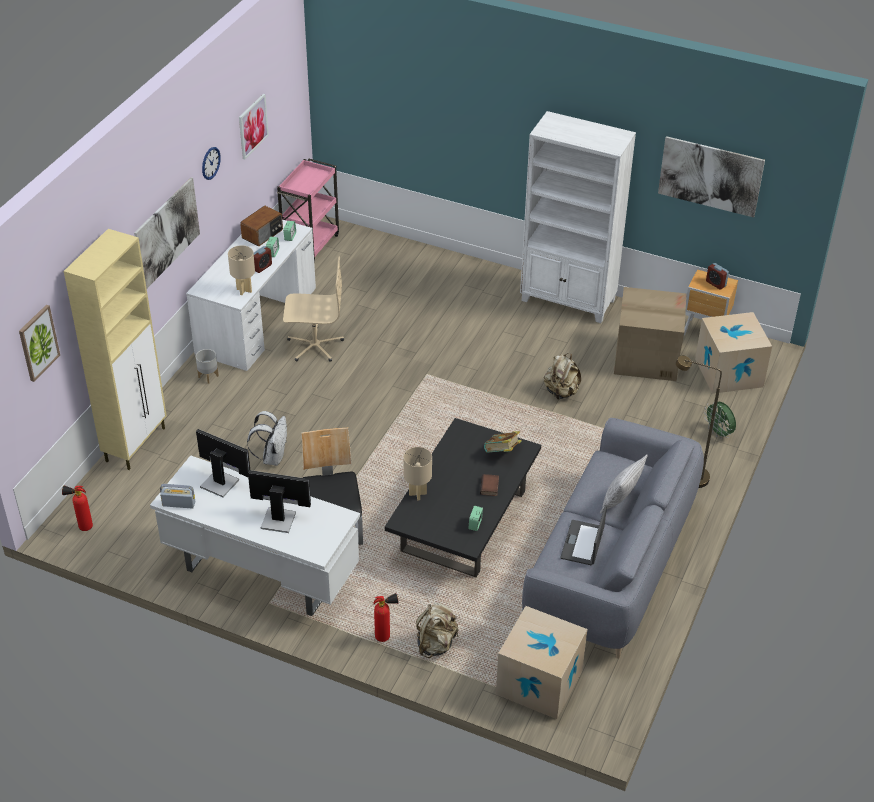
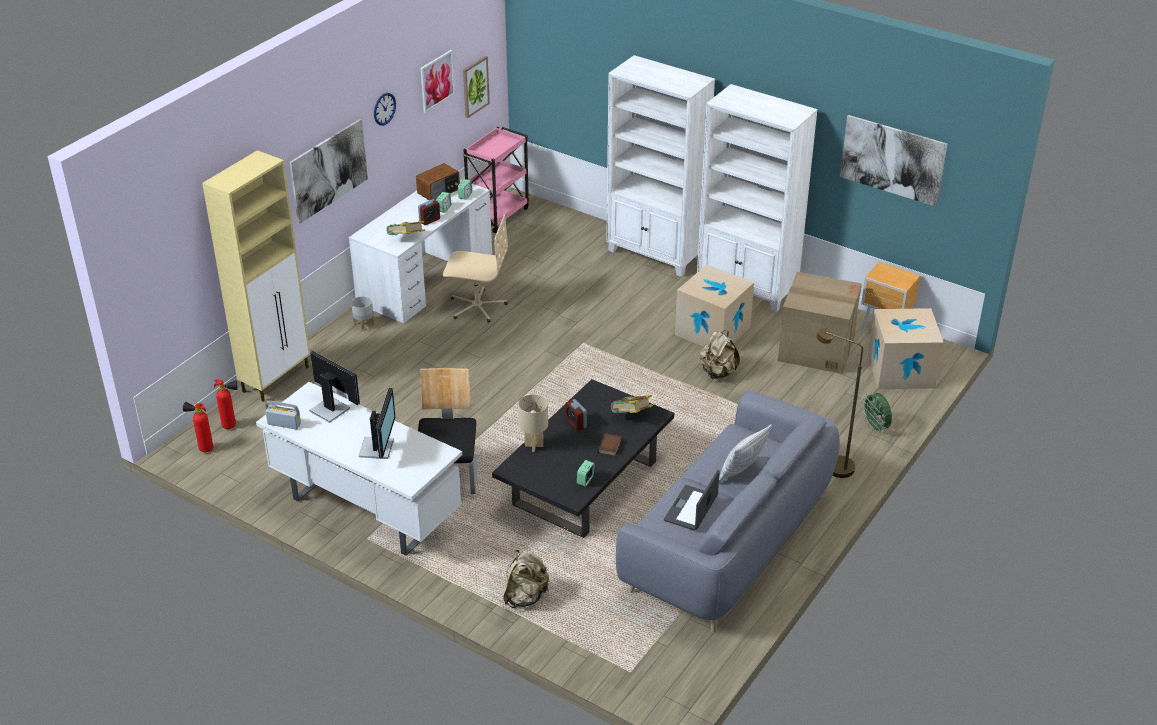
camera: 10 degrees right, 5 degrees down
(38, 342) = (170, 251): picture -> picture (475, 86)
(244, 290) = (406, 239): beige table lamp -> book
(272, 457) = (407, 404): white backpack -> none
(278, 519) = (378, 448): monitor -> monitor turned 75 degrees clockwise
(386, 636) = (476, 583): fire extinguisher -> fire extinguisher (232, 426)
(473, 273) = (655, 254): none -> white bookcase
(539, 682) = (623, 646): cardboard box -> cardboard box (712, 331)
(716, 284) = (895, 277): alarm clock -> alarm clock (576, 423)

